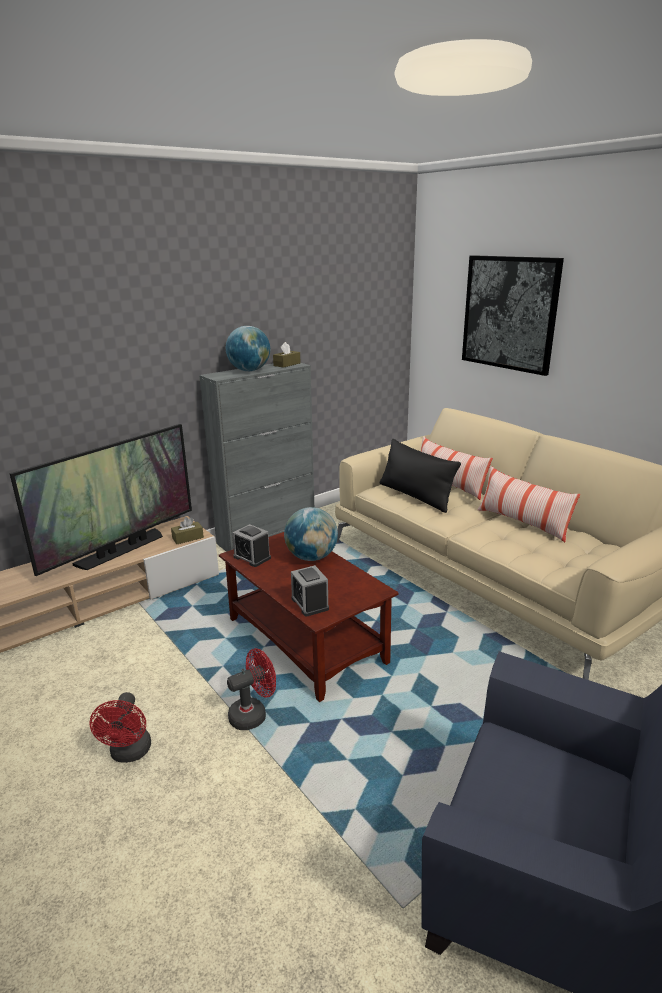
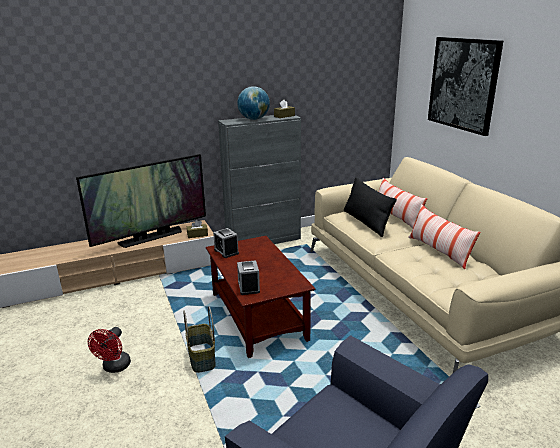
camera: 15 degrees right, 0 degrees up
(253, 714) = (201, 358): red fan -> basket
(311, 557) = (266, 256): globe -> none

